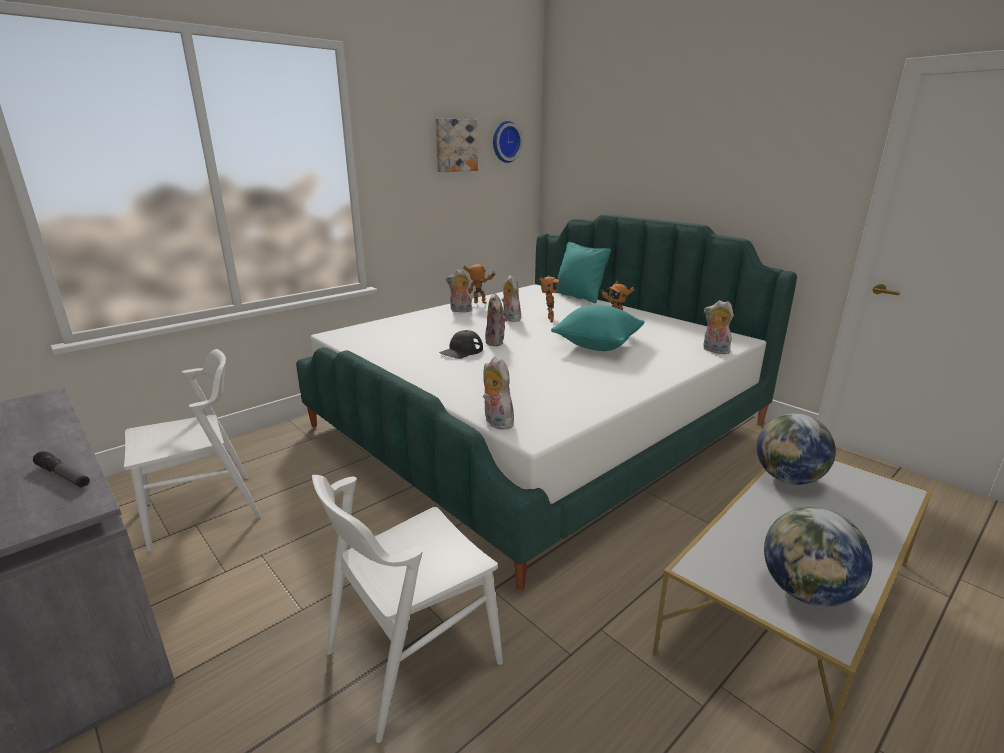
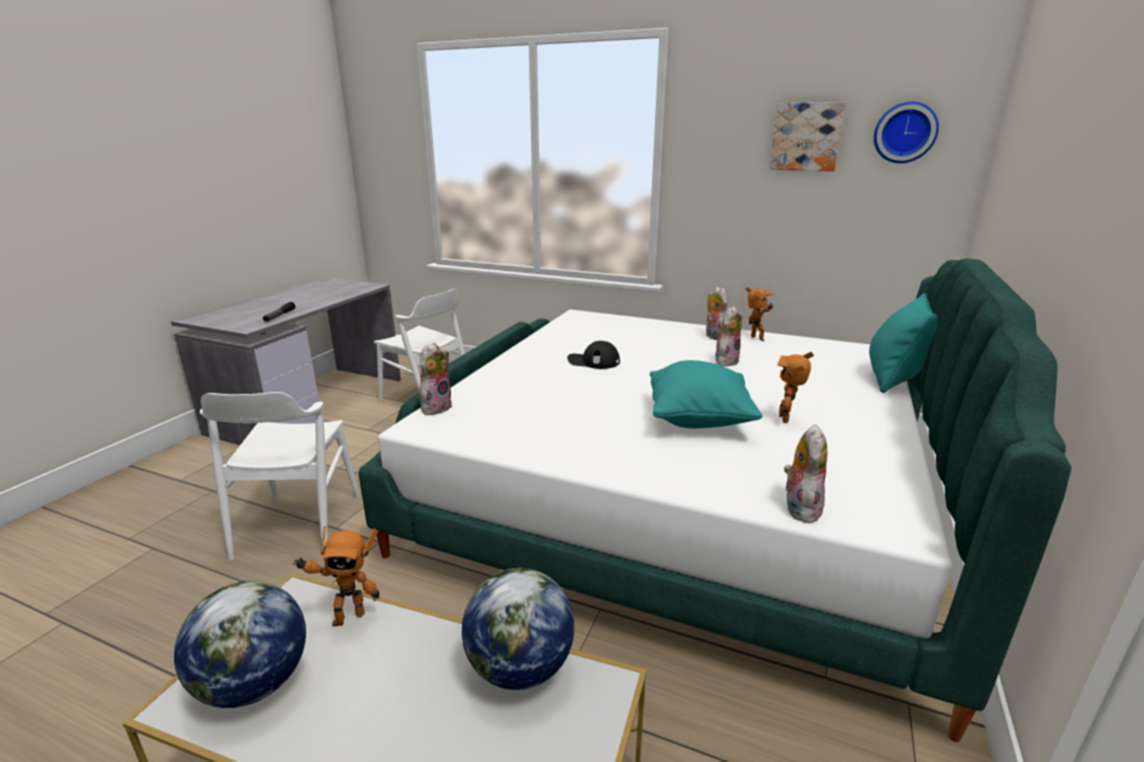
camera: 65 degrees right, 0 degrees up
(412, 657) = (298, 525): white chair -> white chair turned 120 degrees counterclockwise
(496, 342) = (637, 370): plush toy -> none
(548, 320) = (754, 379): toy robot -> toy robot (347, 616)

